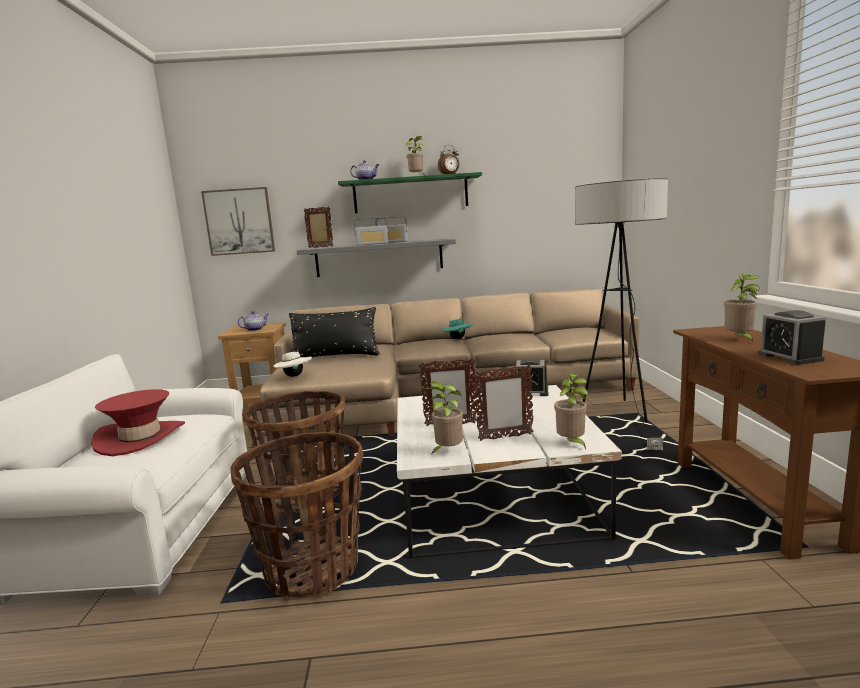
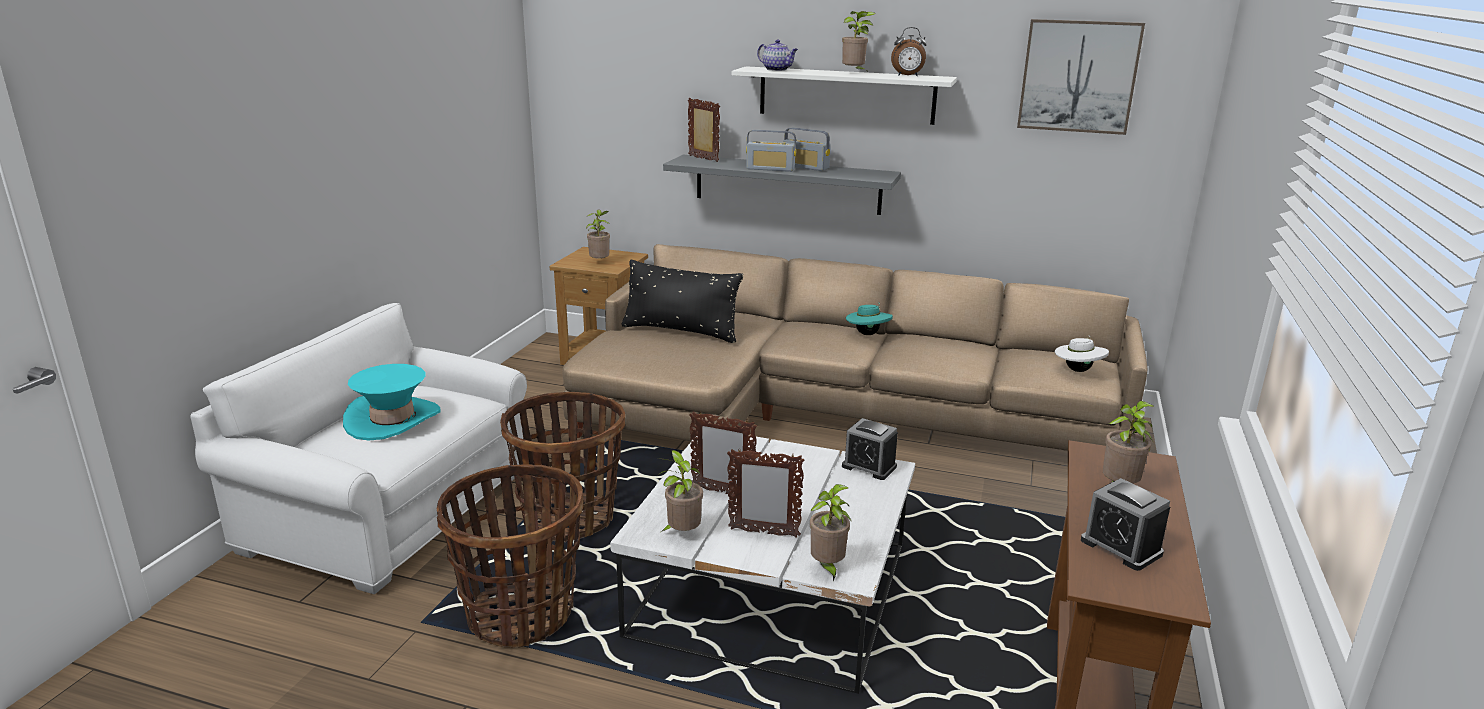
camera: 20 degrees right, 10 degrees up
(141, 438) = (393, 419): red hat -> turquoise hat
(239, 221) = (603, 104): picture -> picture (1078, 76)
(255, 329) = (600, 263): teapot -> potted plant
(294, 376) = (607, 356): white hat -> white hat (1078, 370)
(410, 194) = (846, 95): green shelf -> white shelf
(618, 418) = (1044, 521): floor lamp -> none
(790, 357) = (1121, 547): alarm clock -> alarm clock turned 45 degrees counterclockwise

